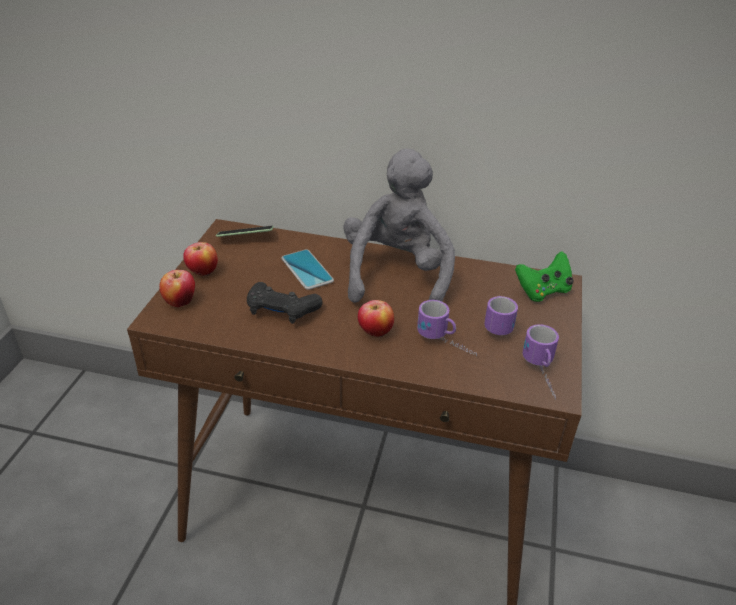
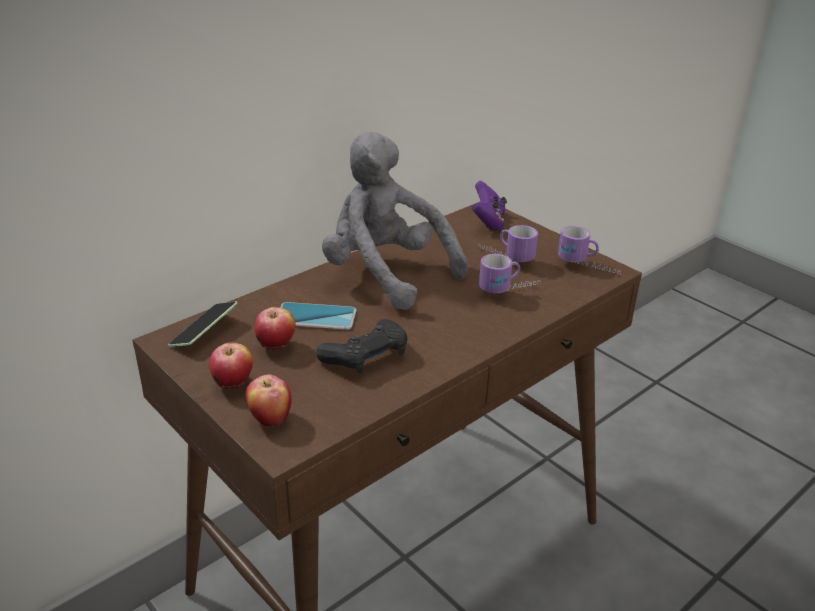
camera: 55 degrees left, 5 degrees down
(375, 333) = (459, 319): apple -> apple (276, 347)
(543, 291) = (488, 222): green game controller -> purple game controller

